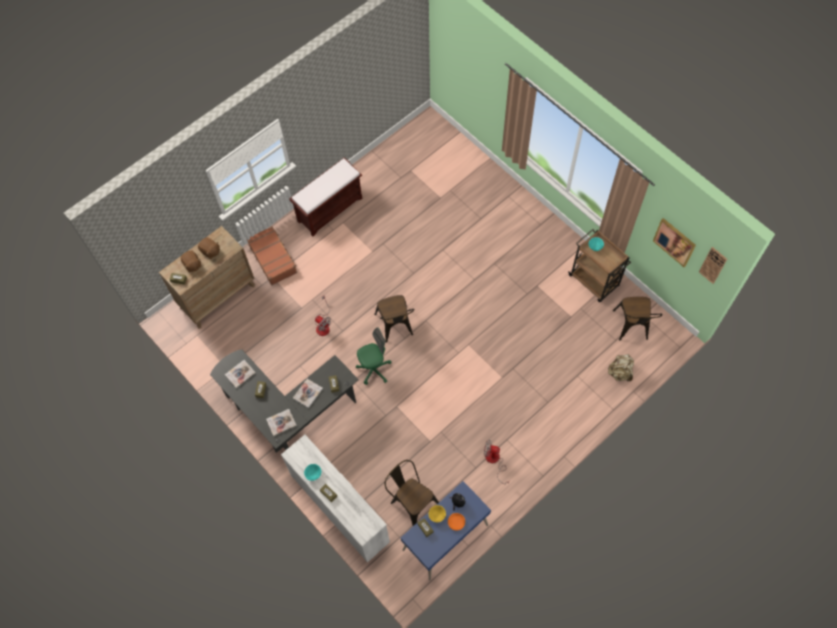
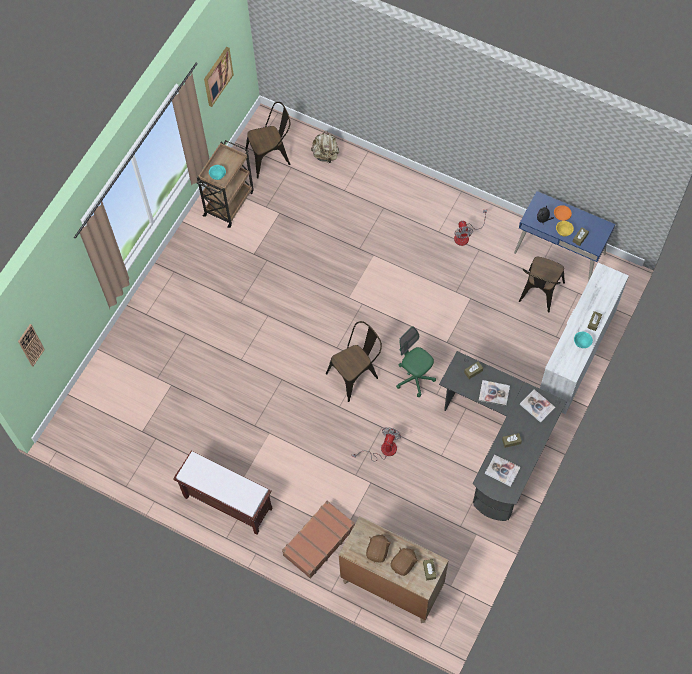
camera: 110 degrees left, 0 degrees up
(713, 265) = (240, 33): wall clock -> wall clock (30, 345)

